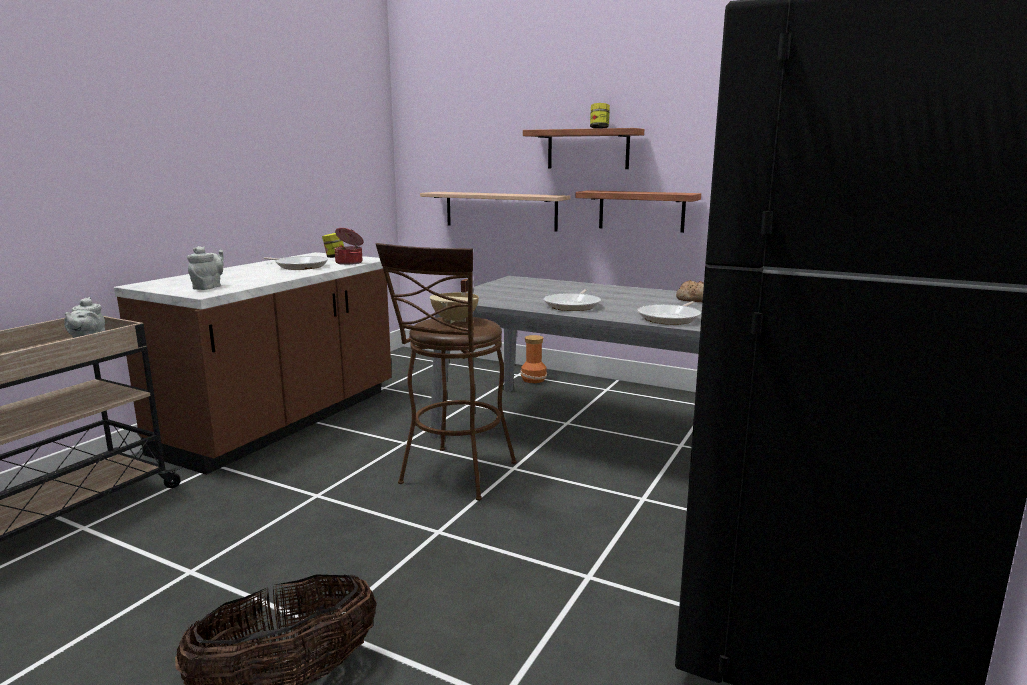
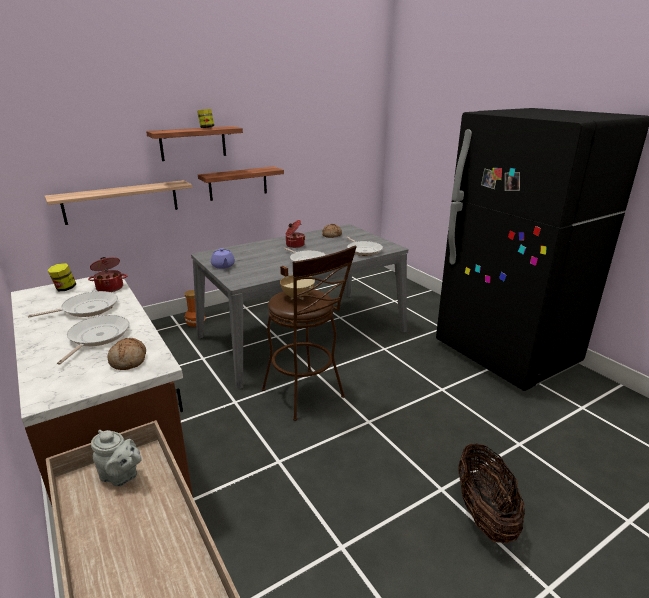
camera: 60 degrees left, 10 degrees up
(209, 287) = (129, 360): grey teapot -> bread
(247, 276) = (97, 337): none -> frying pan
(493, 287) = (223, 266): none -> purple teapot
(615, 294) = (294, 245): none -> cooking pot

